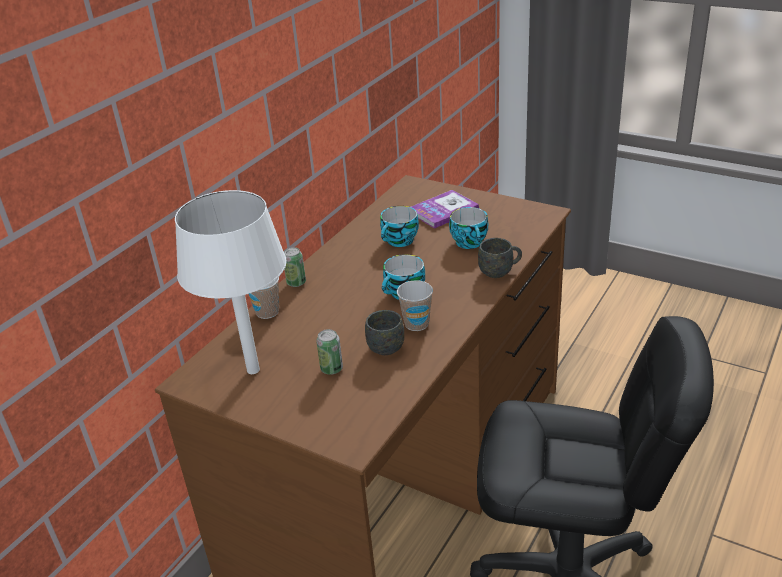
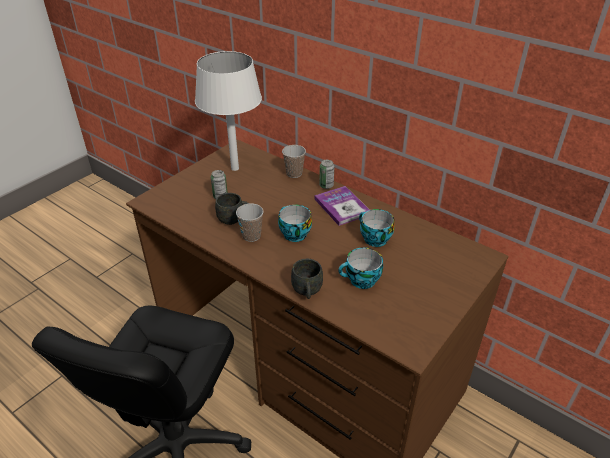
camera: 95 degrees right, 5 degrees up
(443, 211) = (426, 271): book -> book (342, 207)

